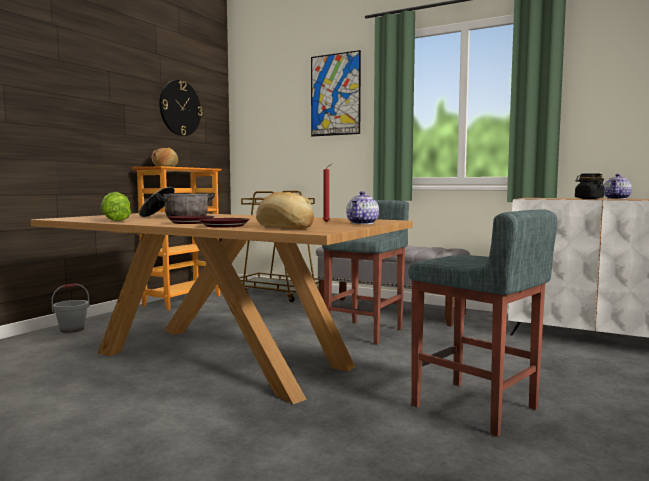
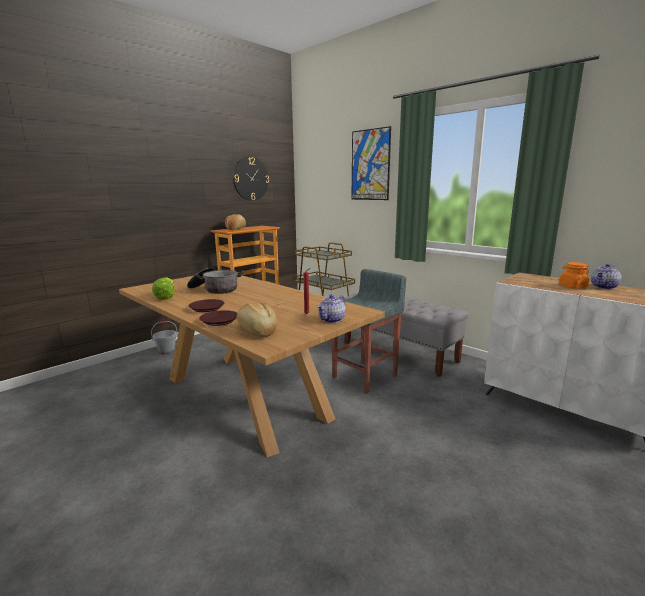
camera: 15 degrees right, 10 degrees up
(475, 407) = (405, 486): grey stool -> none
(588, 198) = (572, 286): black jar -> orange jar

